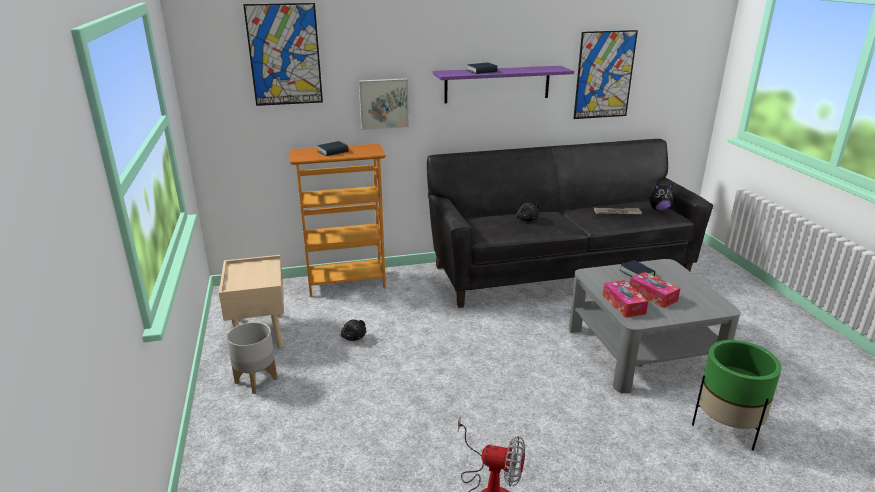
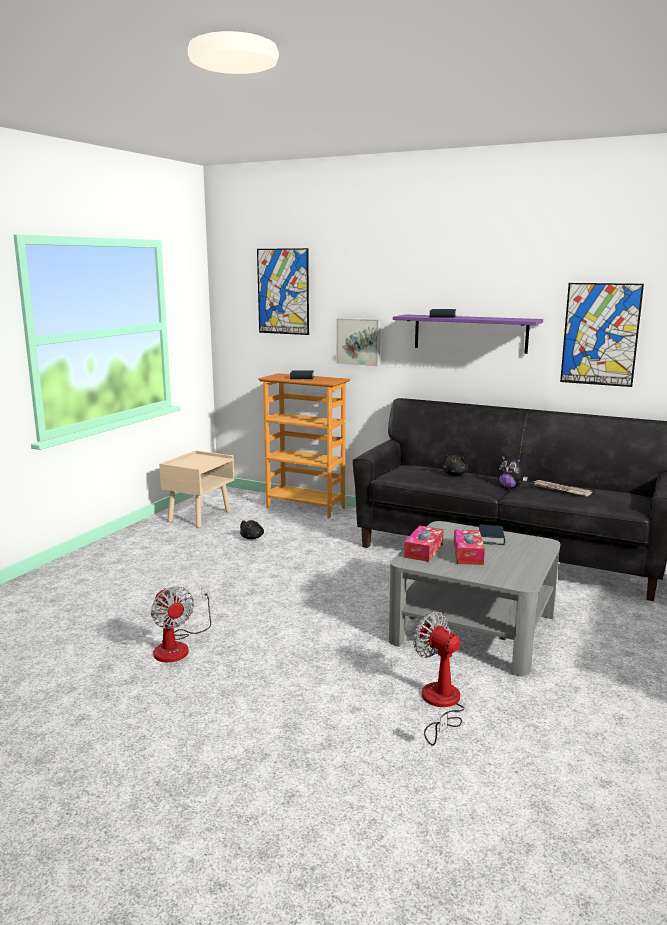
camera: 40 degrees right, 10 degrees down
(256, 380) = (155, 538): grey planter -> none
(659, 210) = (620, 499): plush toy -> plush toy (510, 487)
(726, 428) = (440, 704): green planter -> fan

